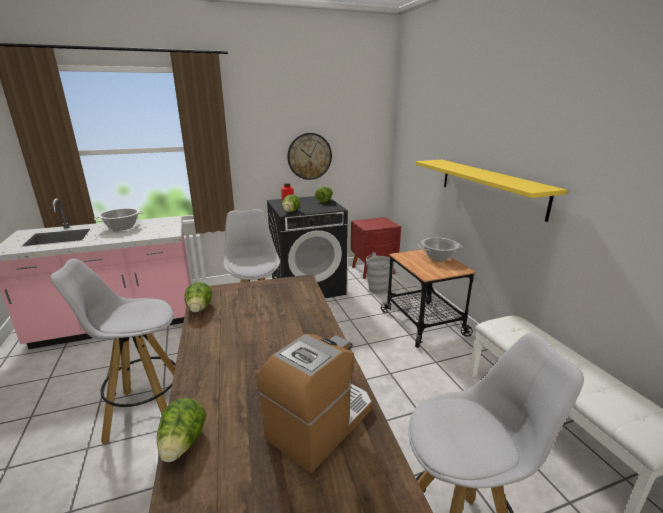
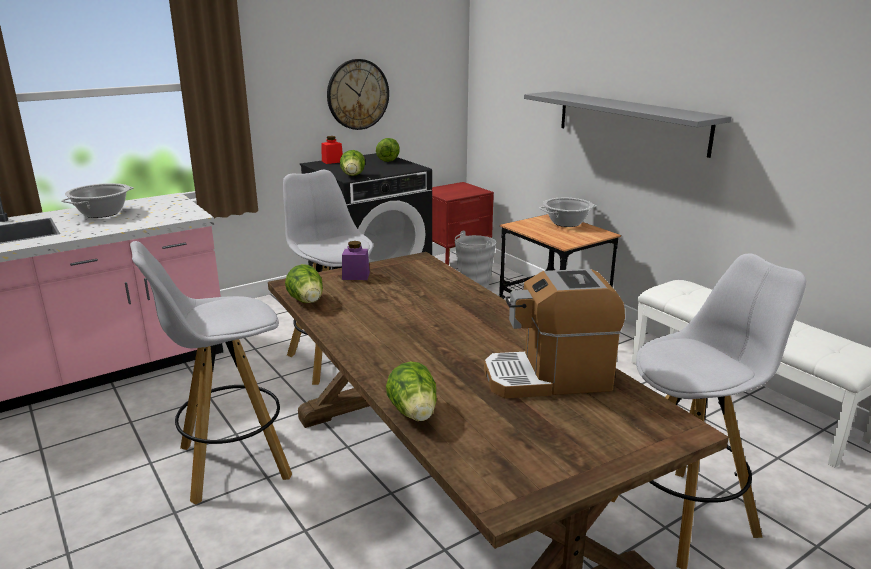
camera: 15 degrees left, 0 degrees up
(249, 290) = (356, 276): none -> purple jar
(320, 423) = (548, 377): coffee machine -> coffee machine turned 120 degrees counterclockwise
(490, 186) = (630, 121): yellow shelf -> grey shelf

